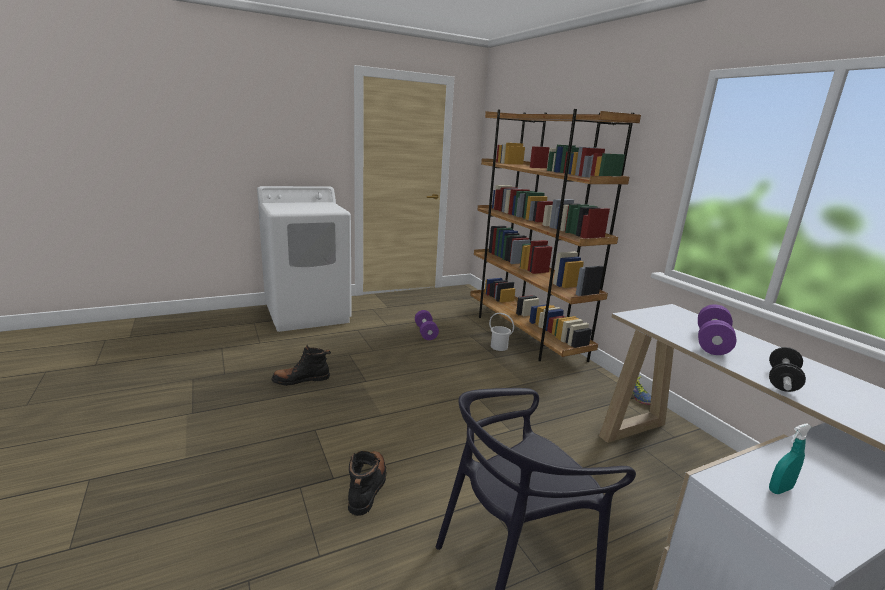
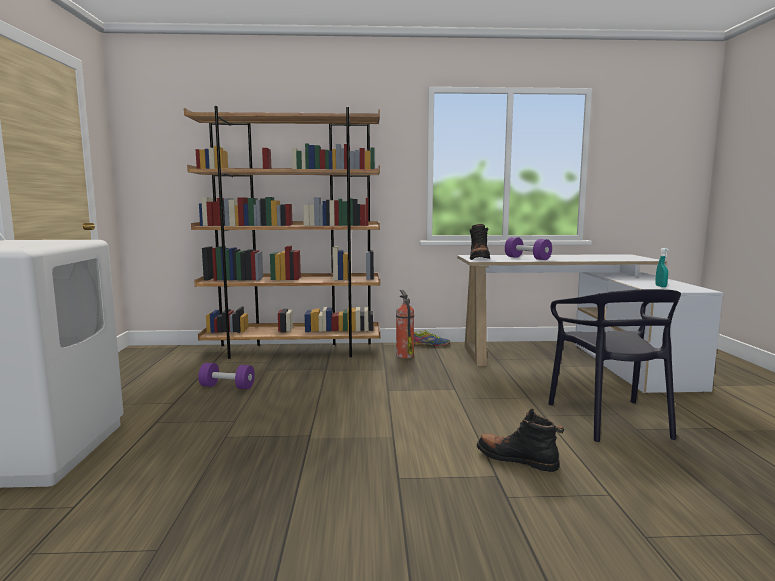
camera: 65 degrees left, 10 degrees down
(301, 380) = (262, 477): black boot -> black boot (479, 258)
(499, 347) = (307, 364): white bucket -> none
(577, 386) = (404, 355): none -> fire extinguisher
(782, 381) = (580, 259): dumbbell -> none

